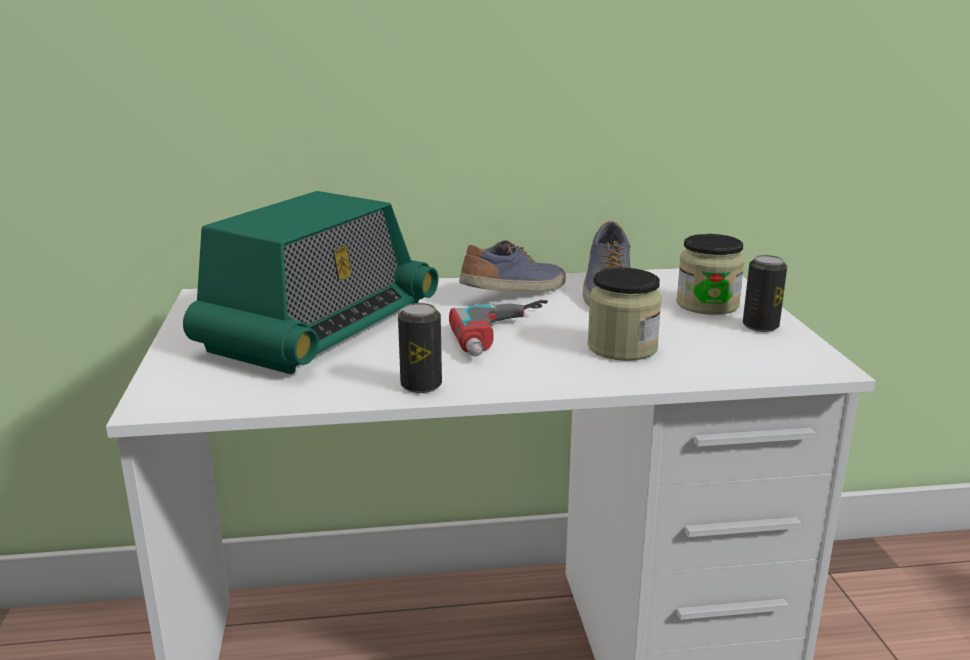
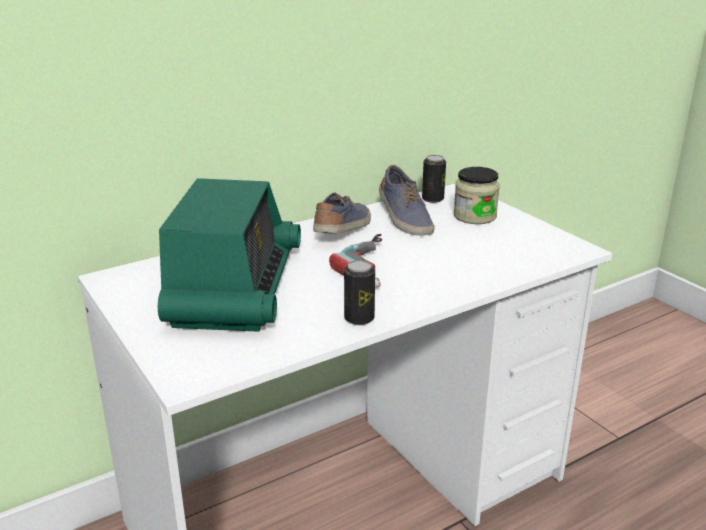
camera: 25 degrees left, 5 degrees up
(622, 347) = (455, 260): jar -> none
(760, 326) = (520, 227): can -> can (432, 199)

